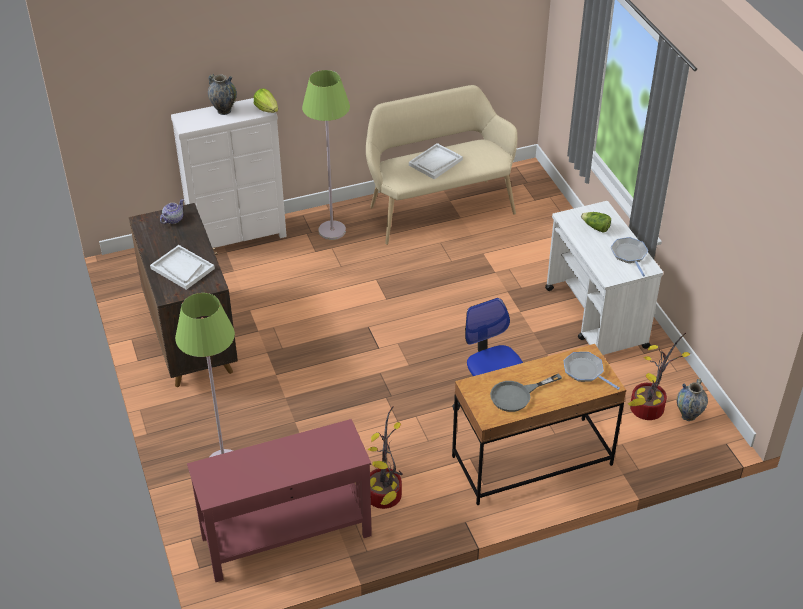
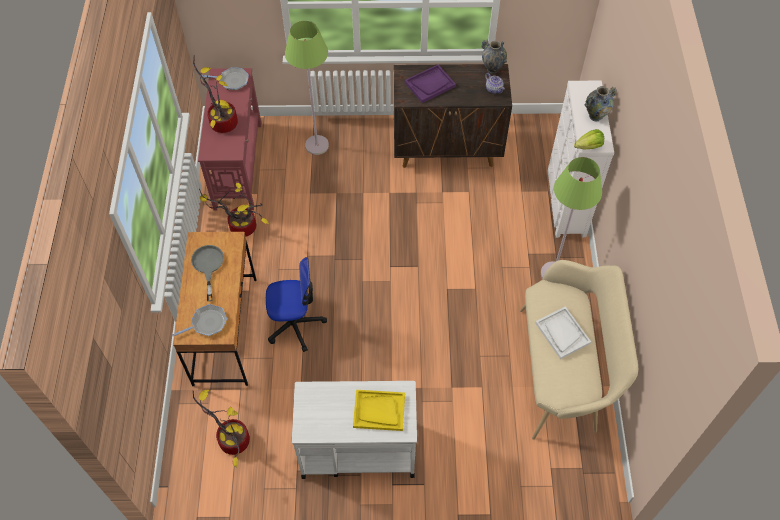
camera: 110 degrees right, 15 degrees up
(182, 268) = (430, 84): white tray -> purple tray
(298, 461) = (221, 122): none -> potted plant
(595, 227) = (379, 411): lettuce -> yellow tray
(629, 255) = (327, 423): frying pan -> frying pan (232, 81)
(688, 415) = (211, 471): vase -> vase (492, 69)

